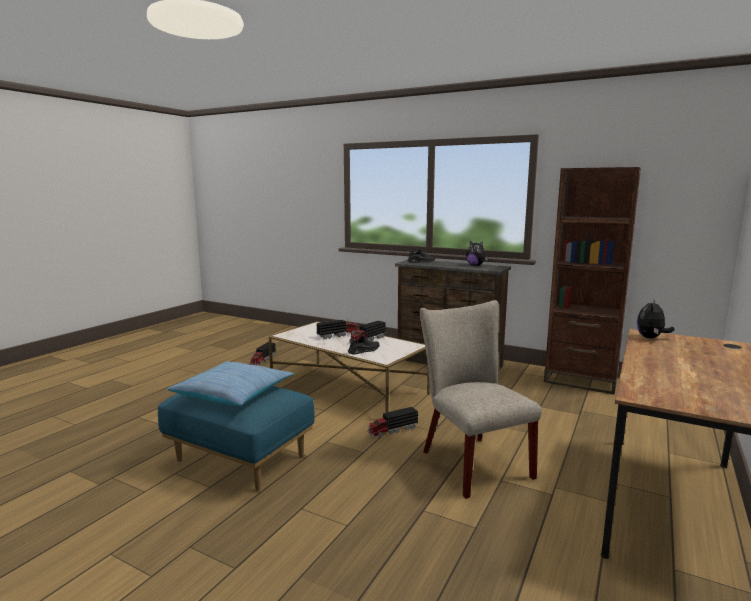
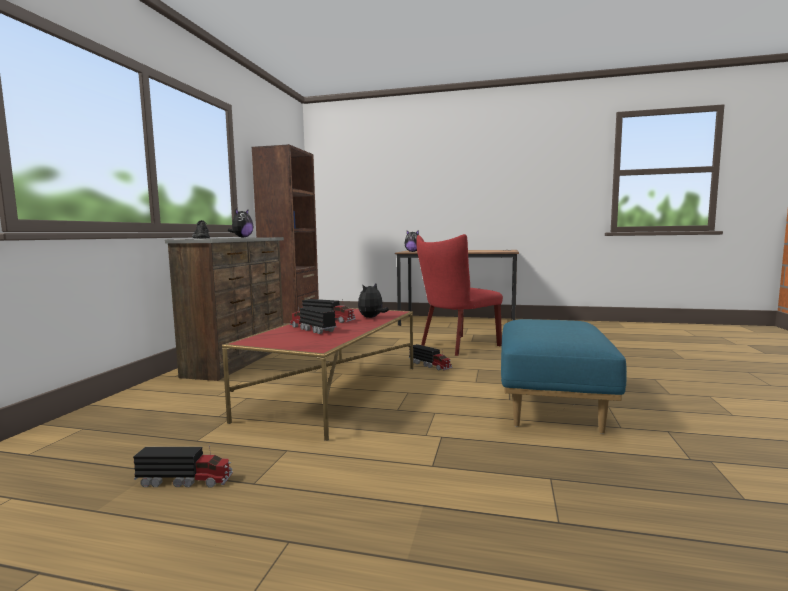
camera: 105 degrees left, 5 degrees down
(234, 393) = (557, 328): pillow -> none
(348, 388) = (335, 391): white coffee table -> red coffee table
(364, 350) = (372, 317): black shoe -> plush toy
(470, 461) = (456, 346): beige chair -> red chair

